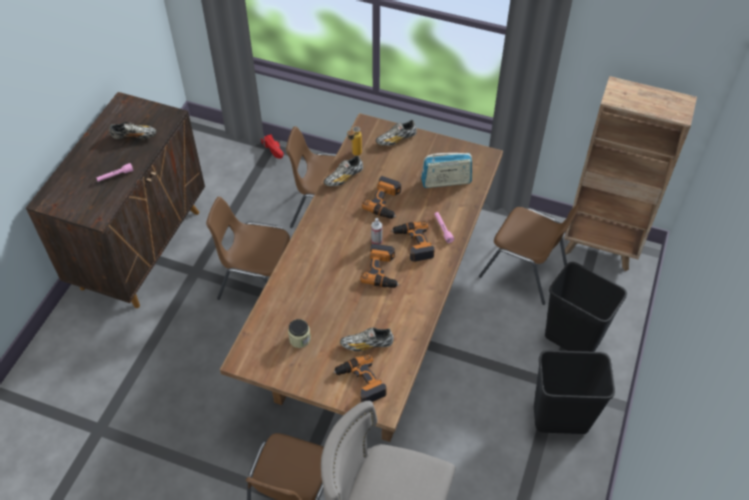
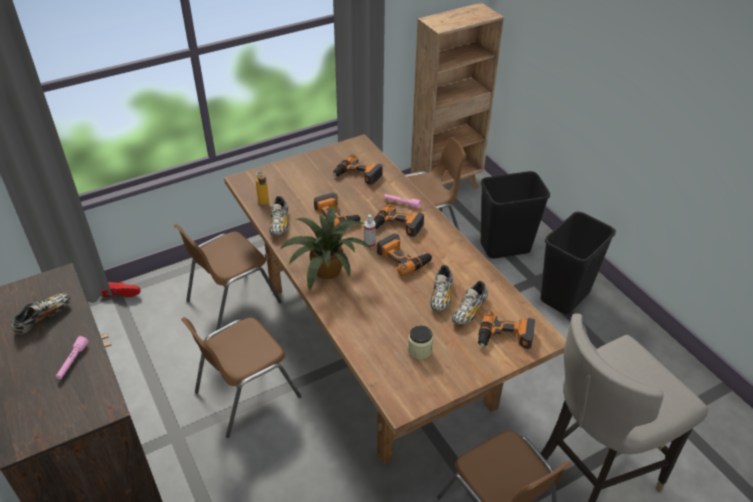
camera: 50 degrees left, 10 degrees down
(323, 238) = (328, 272): none -> potted plant
(396, 139) = (280, 174): shoe -> shoe (441, 296)
(446, 181) = (357, 175): radio -> power drill

